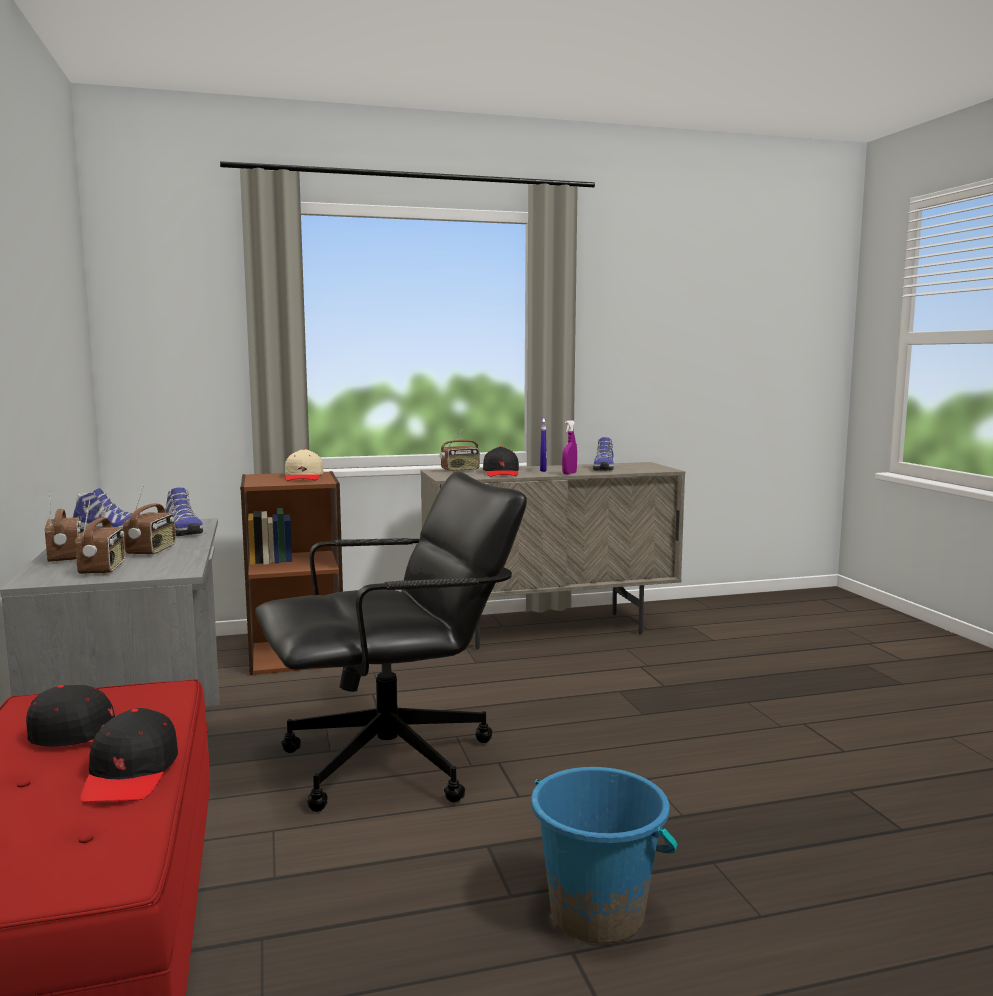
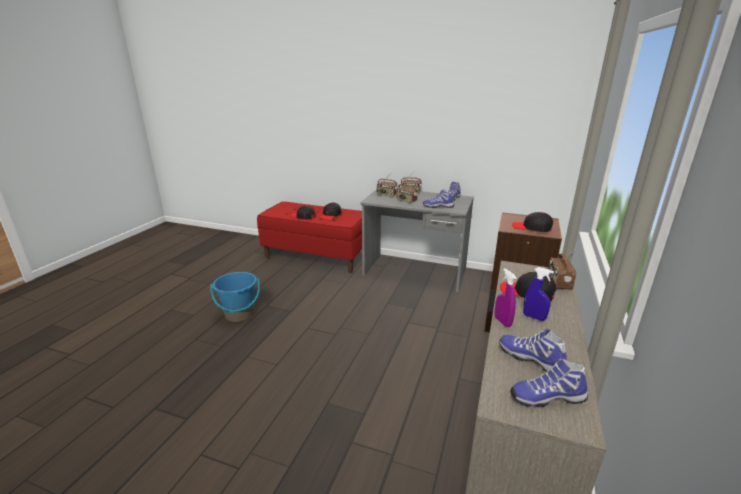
camera: 125 degrees right, 15 degrees up
(304, 477) = (532, 228): beige cap -> black cap
(392, 763) = (362, 312): black office chair -> none
(635, 466) = (546, 397): none -> shoe

